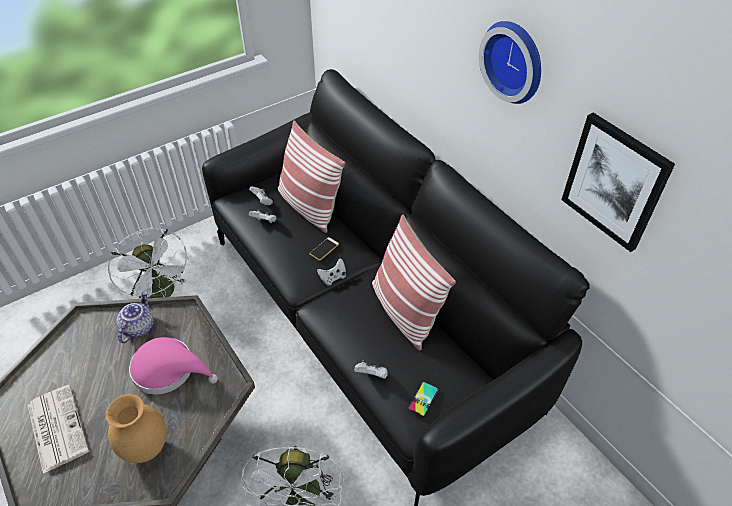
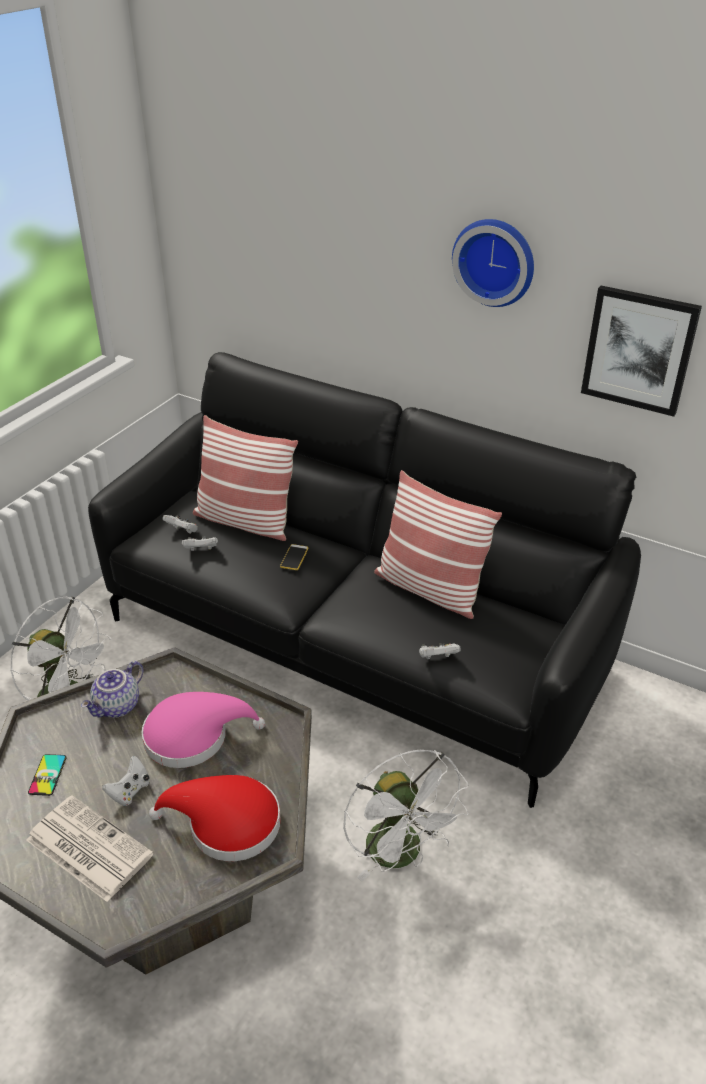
camera: 25 degrees left, 10 degrees down
(138, 327) = (118, 707): teapot -> teapot turned 135 degrees counterclockwise
(146, 449) = (226, 824): brown vase -> red hat
(333, 278) = (323, 584): white game controller -> white game controller (130, 791)
(423, 399) = (507, 661): phone -> phone (47, 775)

